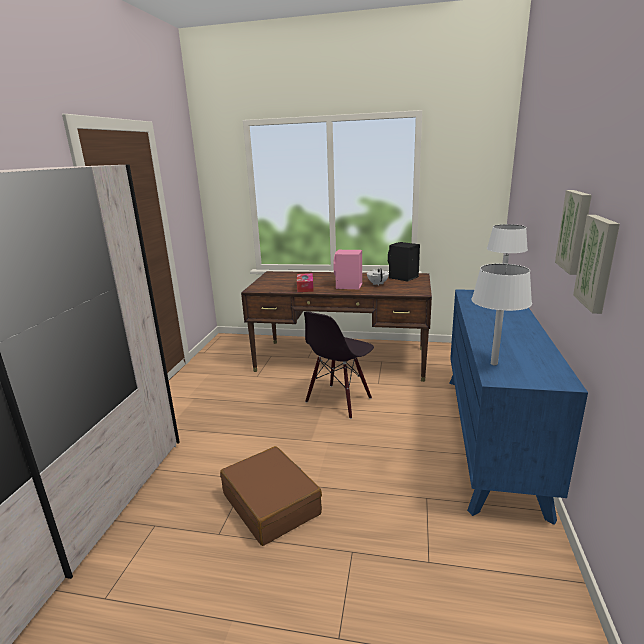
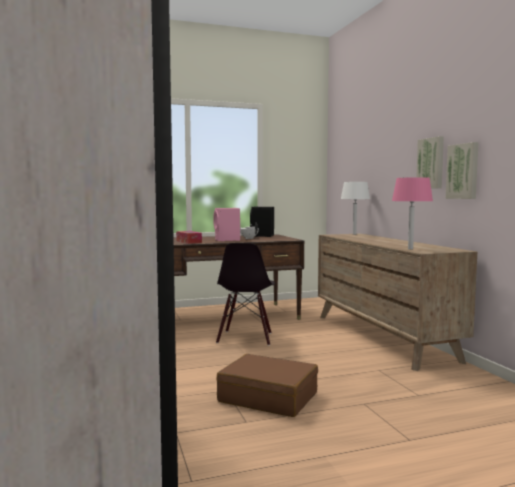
camera: 30 degrees left, 15 degrees down
(491, 436) = (382, 337): blue dresser -> brown dresser
(494, 364) = (410, 249): white table lamp -> pink table lamp

